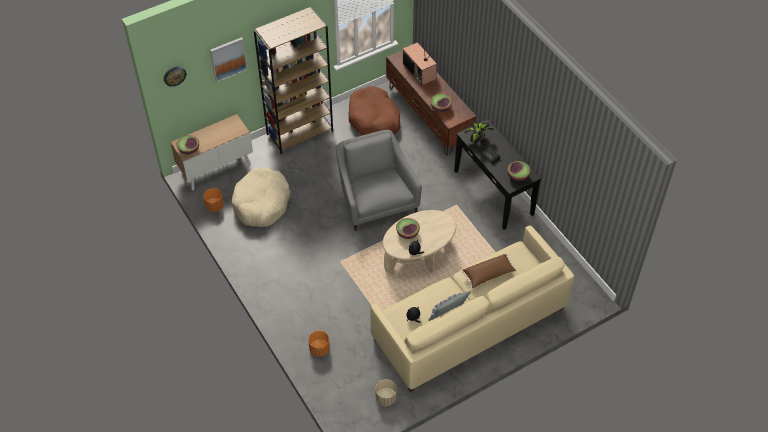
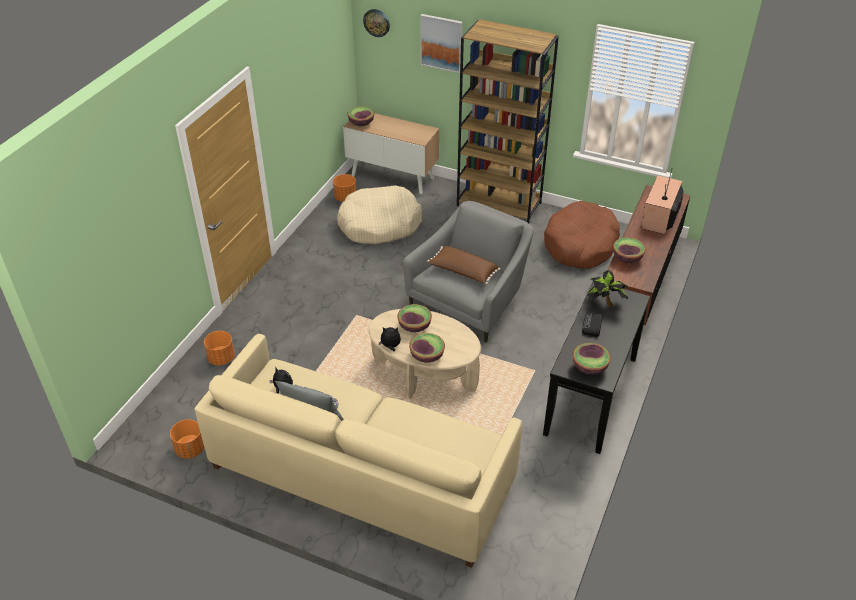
camera: 55 degrees right, 10 degrees down
(386, 398) = (190, 449): beige planter -> orange planter
(436, 240) = (427, 356): none -> bowl
(488, 274) = (412, 427): brown pillow -> brown pillow (463, 272)

